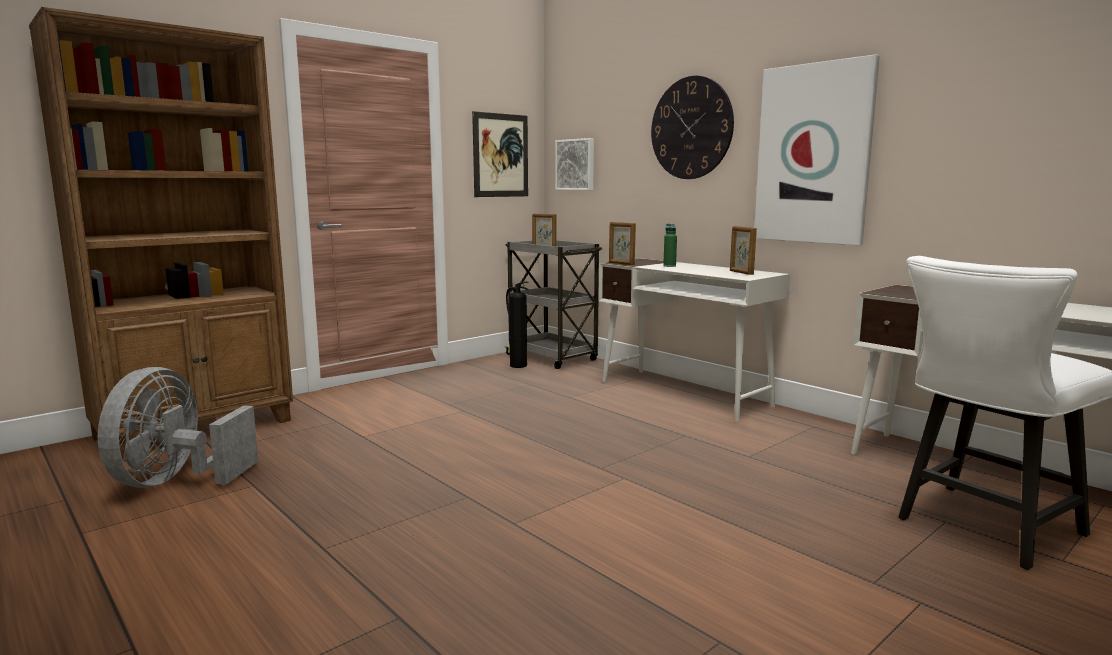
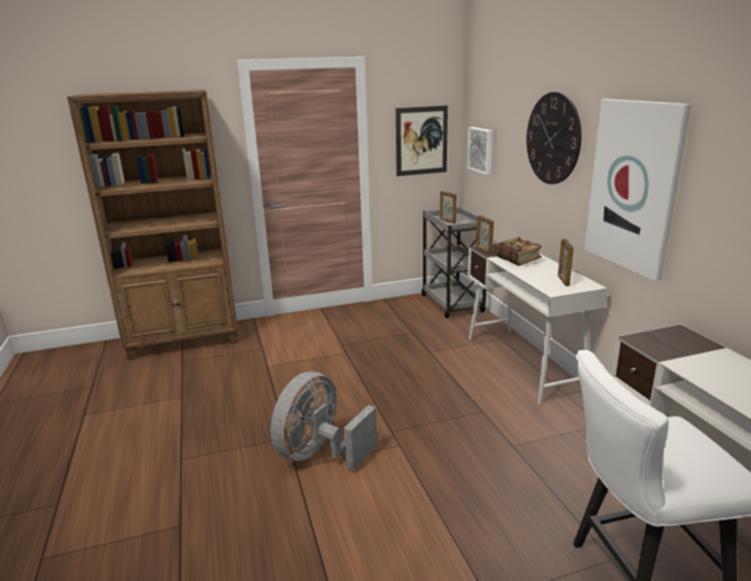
camera: 25 degrees right, 10 degrees up
(176, 481) = (148, 384): grey fan -> grey fan (320, 454)
(517, 365) = (419, 309): fire extinguisher -> none
(669, 266) = (518, 260): green bottle -> book

